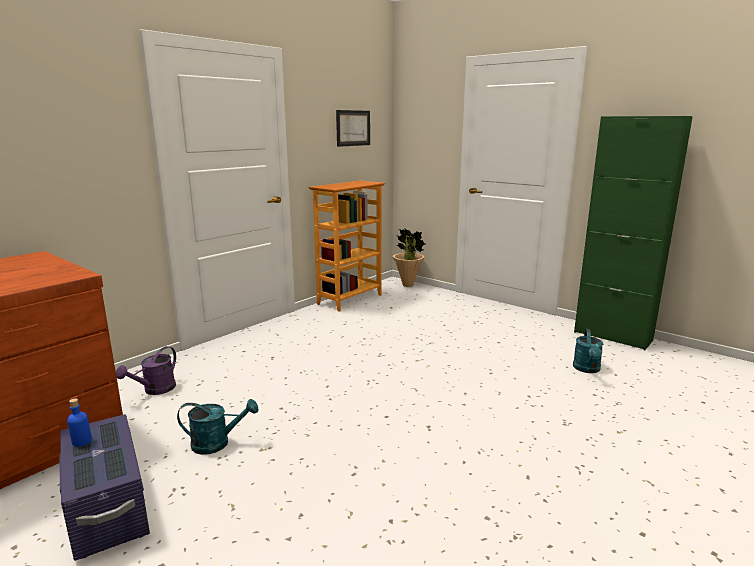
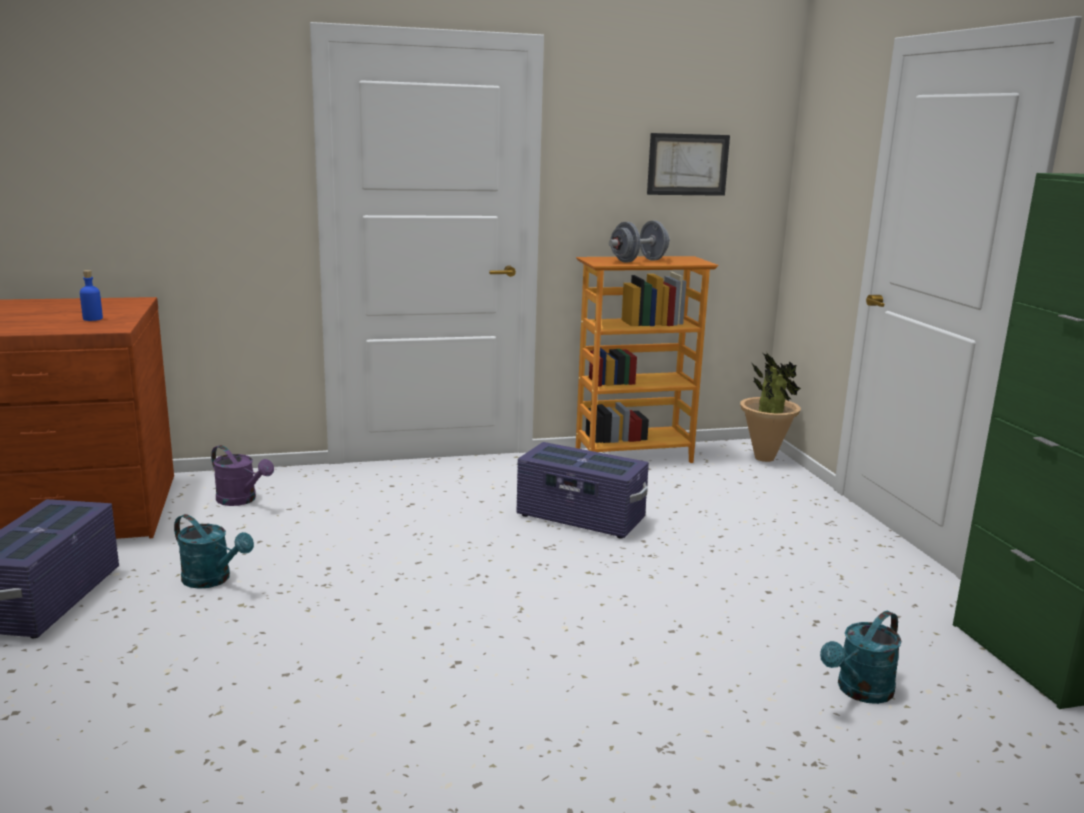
camera: 35 degrees right, 0 degrees up
(82, 441) = (42, 515): blue bottle -> blue bottle (92, 319)
(155, 390) = (241, 500): purple watering can -> purple watering can turned 120 degrees counterclockwise
(345, 185) = (638, 261): none -> grey dumbbell
(372, 336) = (580, 518): none -> purple storage box

